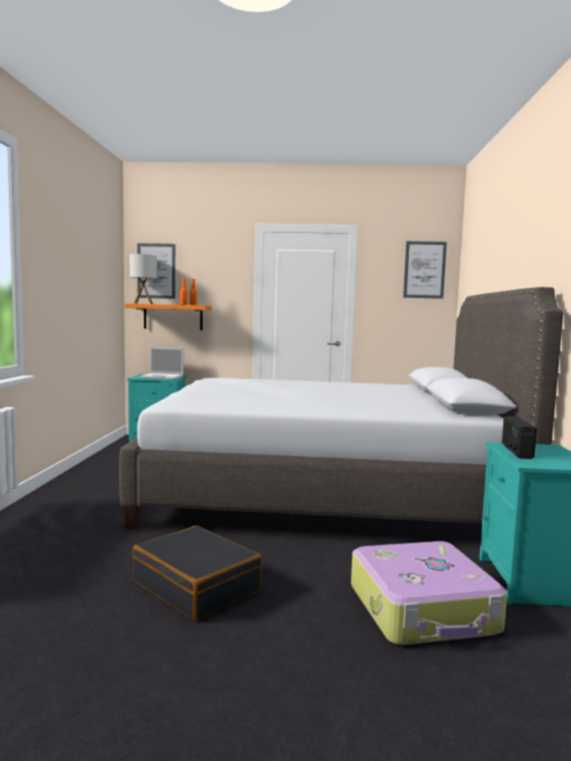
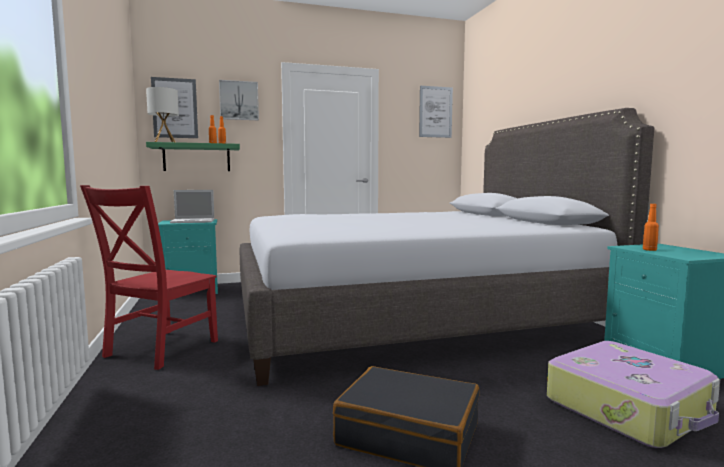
camera: 20 degrees left, 0 degrees up
(84, 489) = (158, 350): none -> red chair
(173, 317) = (196, 158): orange shelf -> green shelf
(213, 262) = (239, 100): none -> picture
(516, 451) = (649, 250): radio -> orange bottle

